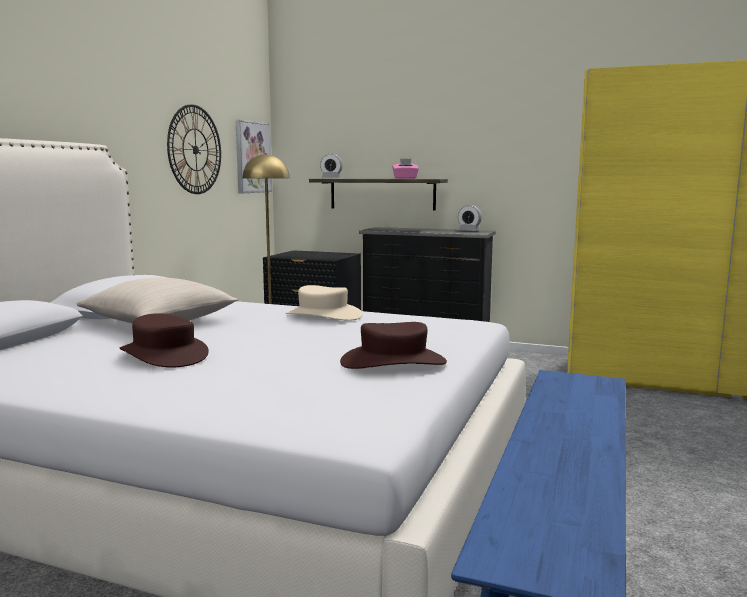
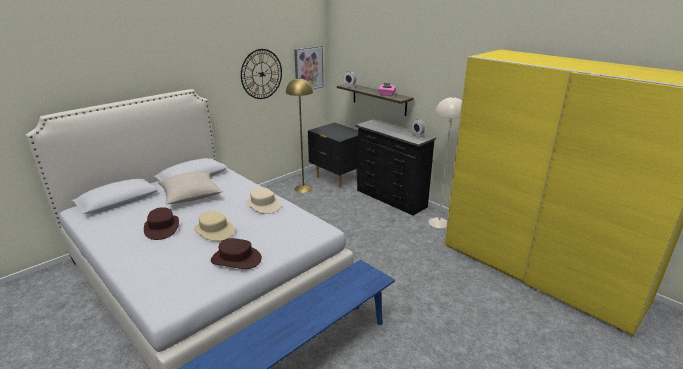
camera: 25 degrees right, 15 degrees up
(285, 344) = (214, 230): none -> beige hat
(526, 361) = (439, 222): none -> beige floor lamp

